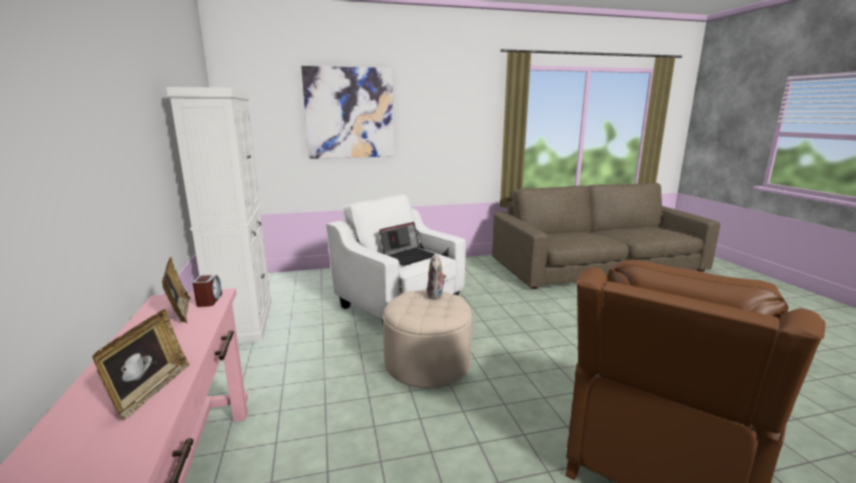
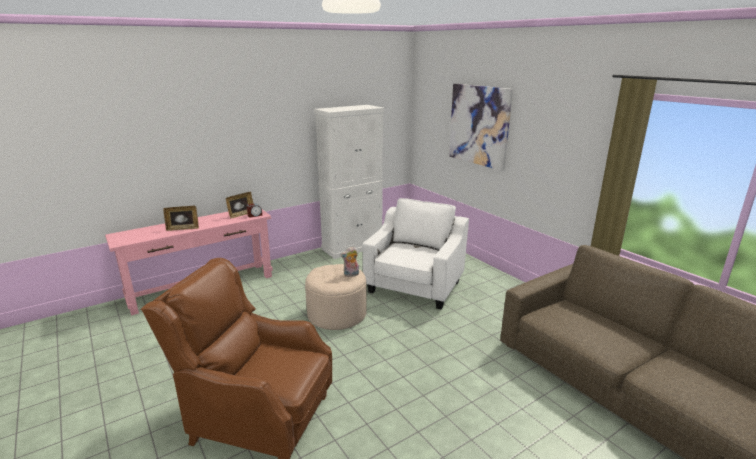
camera: 70 degrees right, 5 degrees up
(409, 256) = (410, 251): laptop -> none

